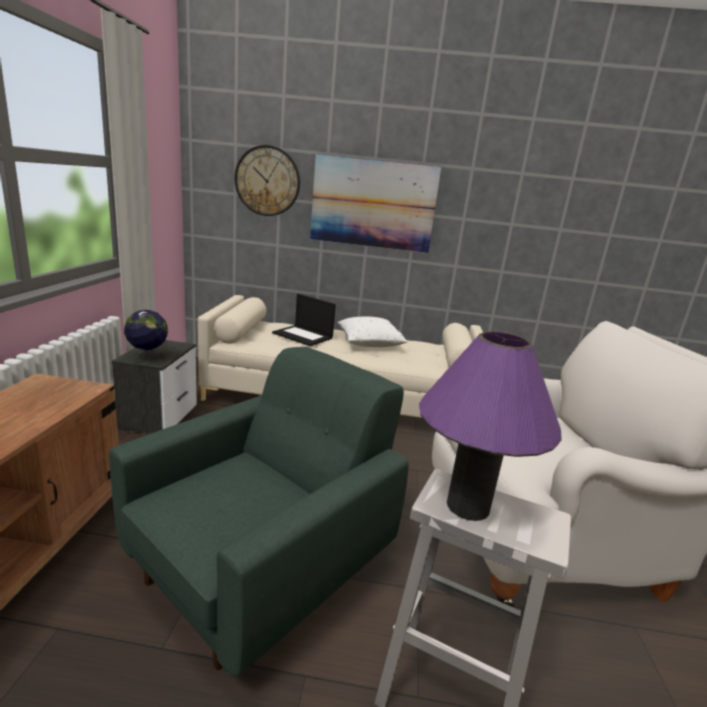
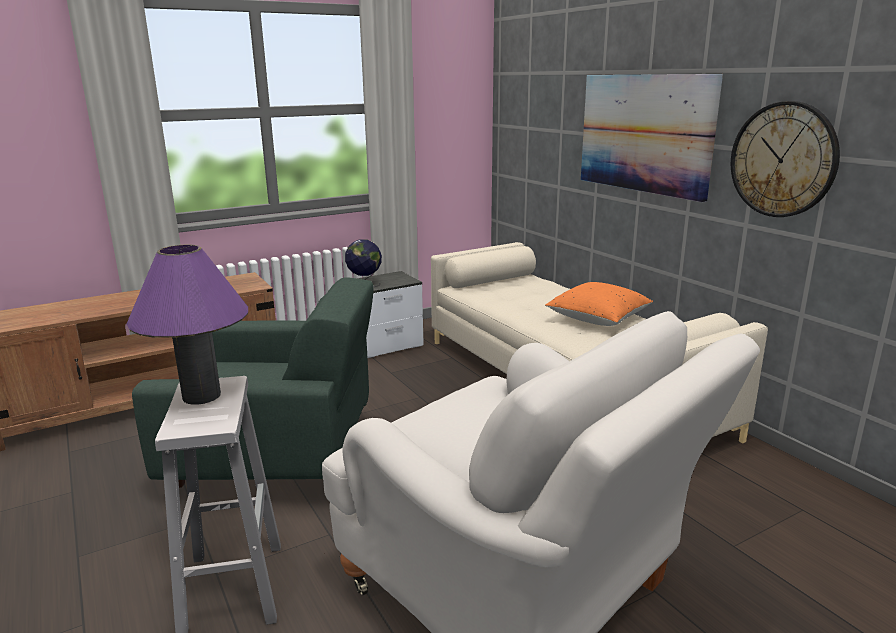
camera: 55 degrees right, 0 degrees up
(267, 181) = (550, 111): wall clock -> wall clock (783, 160)
(303, 336) = (537, 295): laptop -> none
(369, 344) = (598, 319): white pillow -> orange pillow

